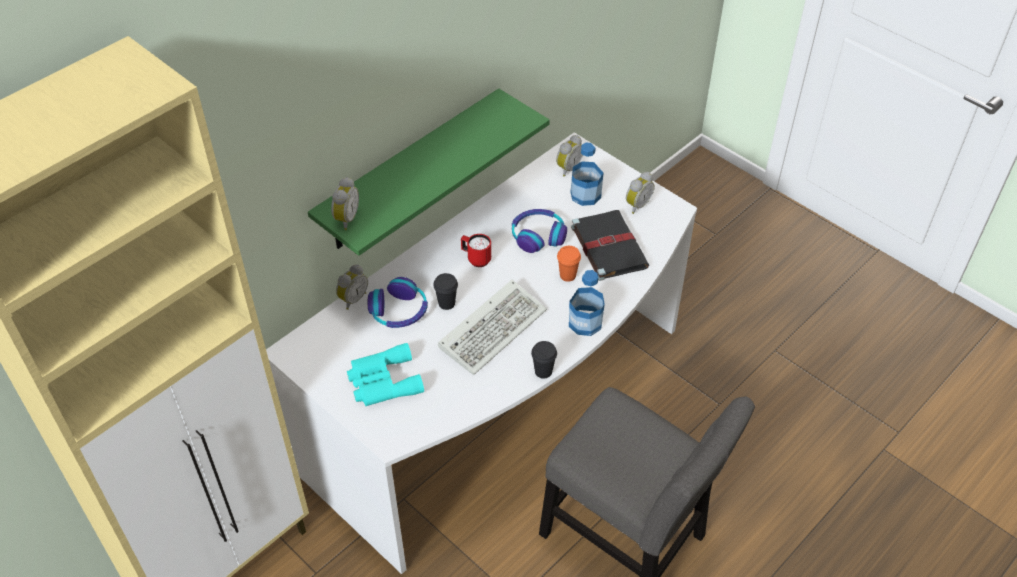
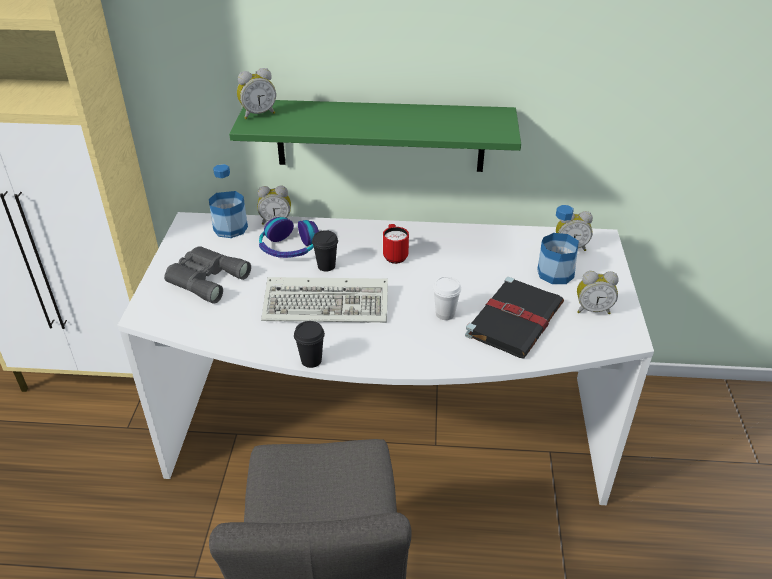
camera: 50 degrees right, 10 degrees down
(382, 381) = (205, 278): turquoise binoculars -> grey binoculars
(538, 235) = (467, 273): headphones -> none
(567, 275) = (445, 314): orange cup -> white cup
(585, 322) = (402, 355): bottle -> bottle (230, 228)

